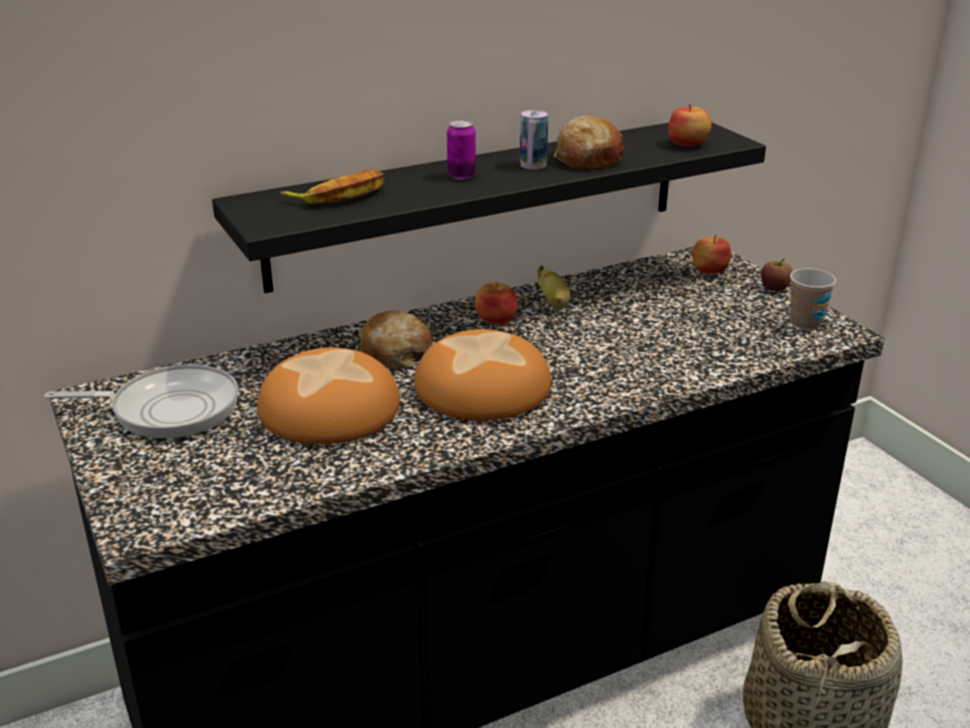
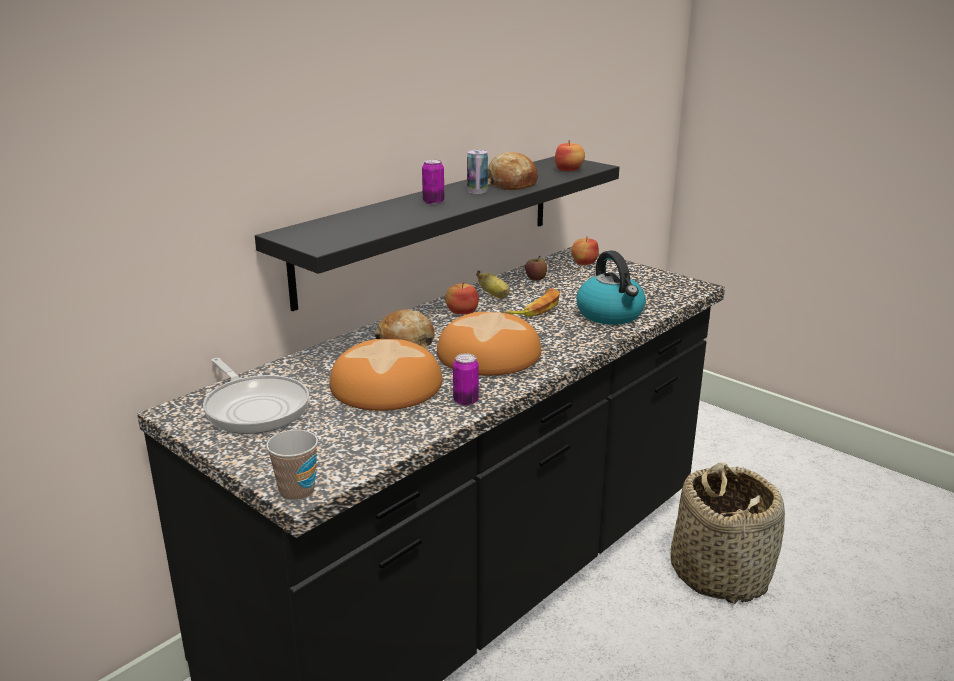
camera: 20 degrees left, 5 degrees down
(168, 409) = (255, 407): frying pan -> frying pan turned 75 degrees clockwise
(339, 195) = (355, 222): banana -> banana (535, 308)
(405, 449) = (466, 401): none -> can
(685, 356) = (611, 315): none -> kettle
(774, 288) = (634, 267): apple -> apple (535, 278)
(805, 323) = (671, 285): cup -> cup (297, 491)

